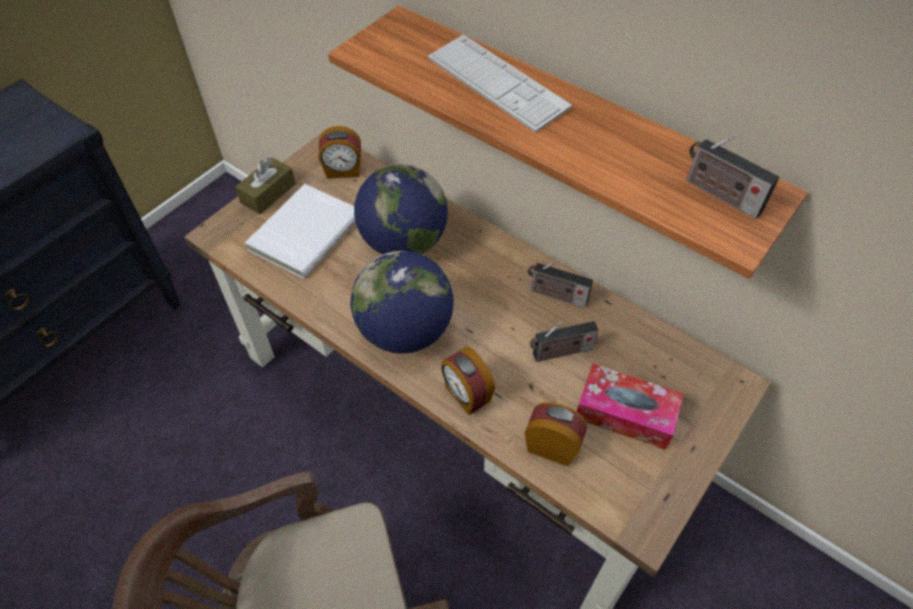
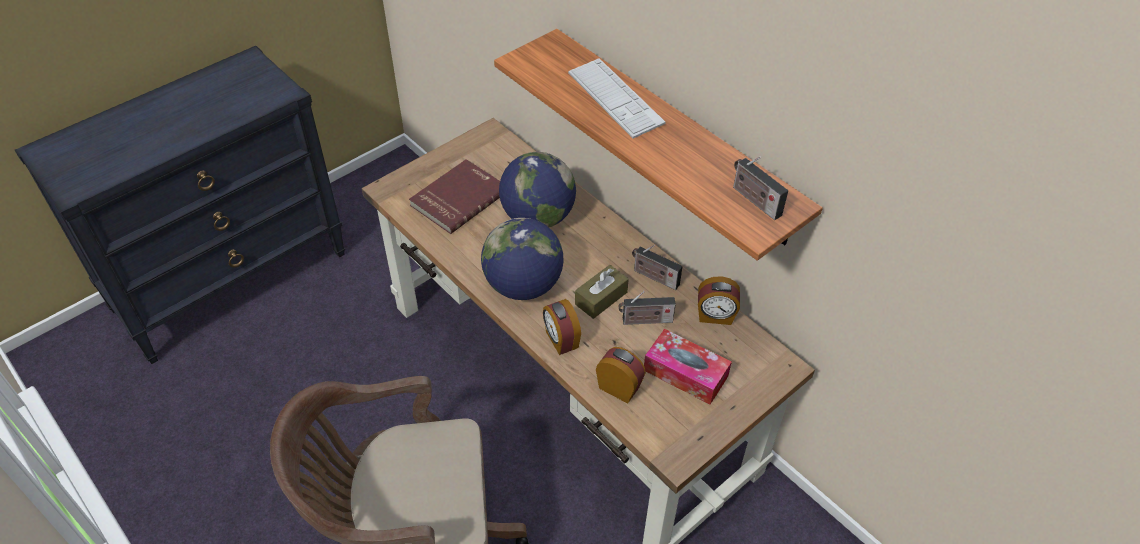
camera: 10 degrees right, 5 degrees down
(268, 193) = (435, 163): brown tissue box -> brown tissue box (601, 298)
(303, 232) = (458, 198): white book -> red book
(343, 171) = (500, 153): alarm clock -> alarm clock (715, 316)

